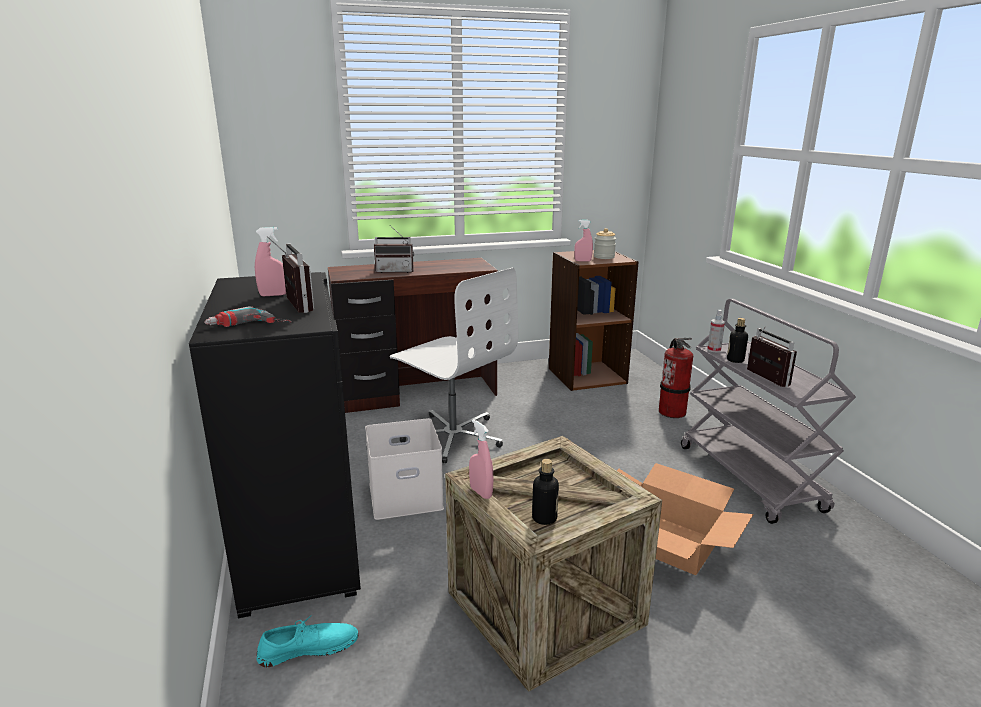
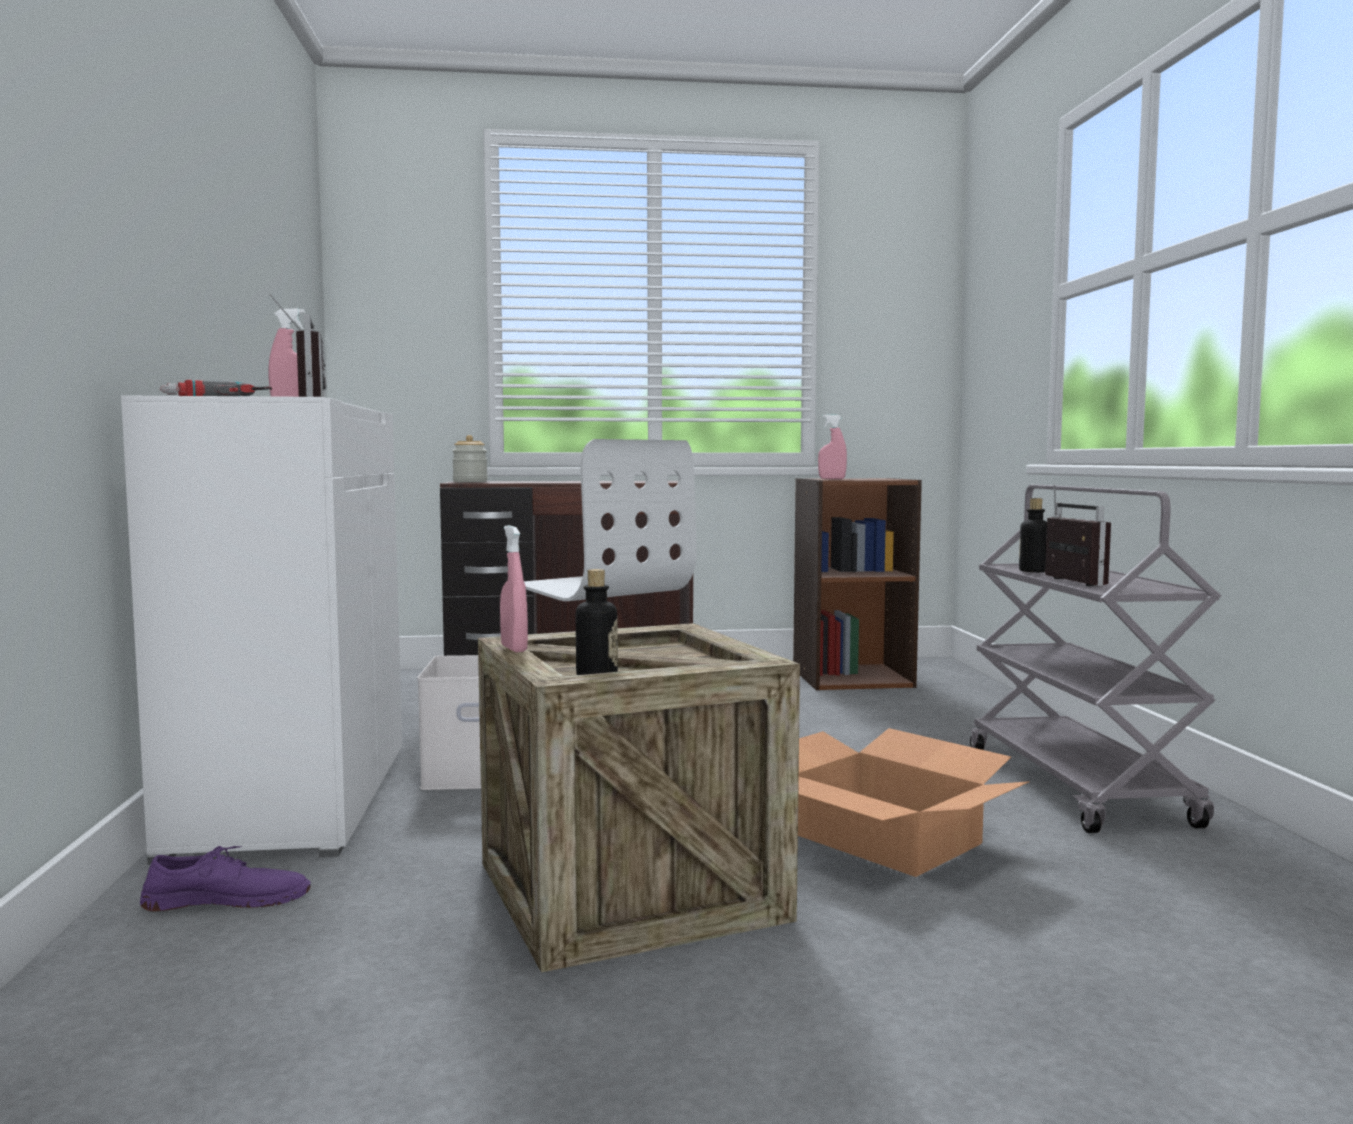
camera: 10 degrees right, 15 degrees down
(297, 538) = (291, 799): black cabinet -> white cabinet
(308, 647) = (227, 899): turquoise shoe -> purple shoe
(395, 271) = (541, 481): radio -> none
(604, 257) = (870, 478): jar -> jar (470, 482)
(672, 412) = (976, 716): fire extinguisher -> none
(714, 350) = (1006, 565): spray bottle -> none

